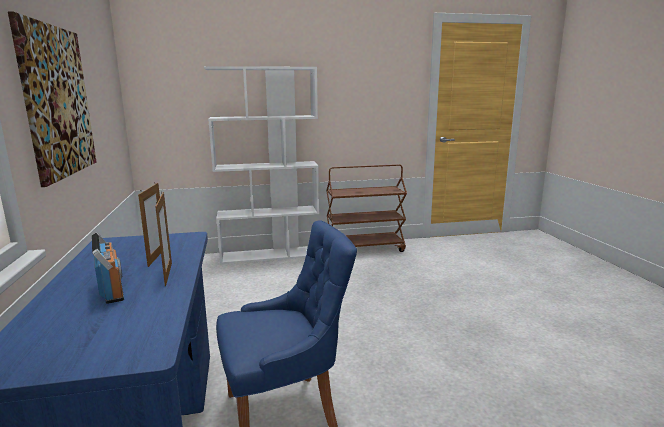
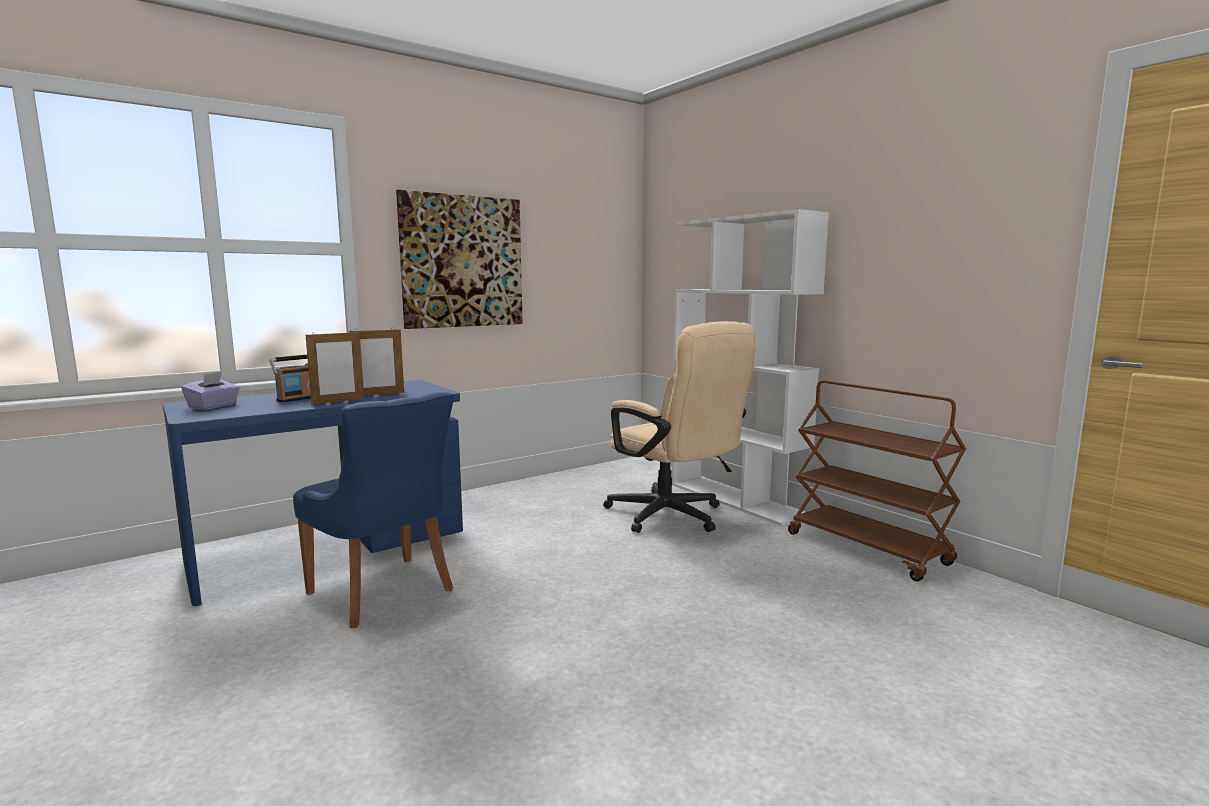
camera: 65 degrees right, 5 degrees down
(73, 344) = (213, 406): none -> purple tissue box
(275, 277) = (673, 517): none -> beige office chair

